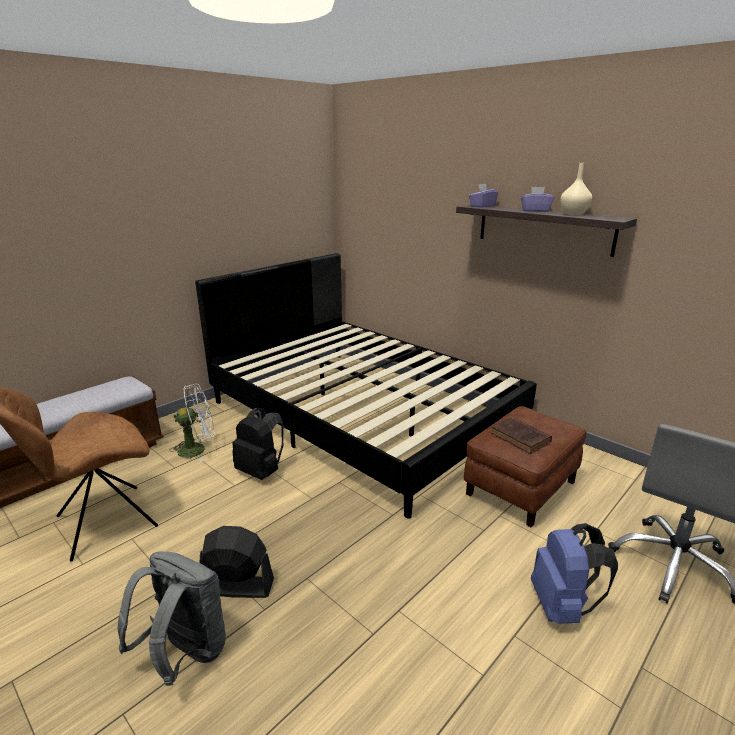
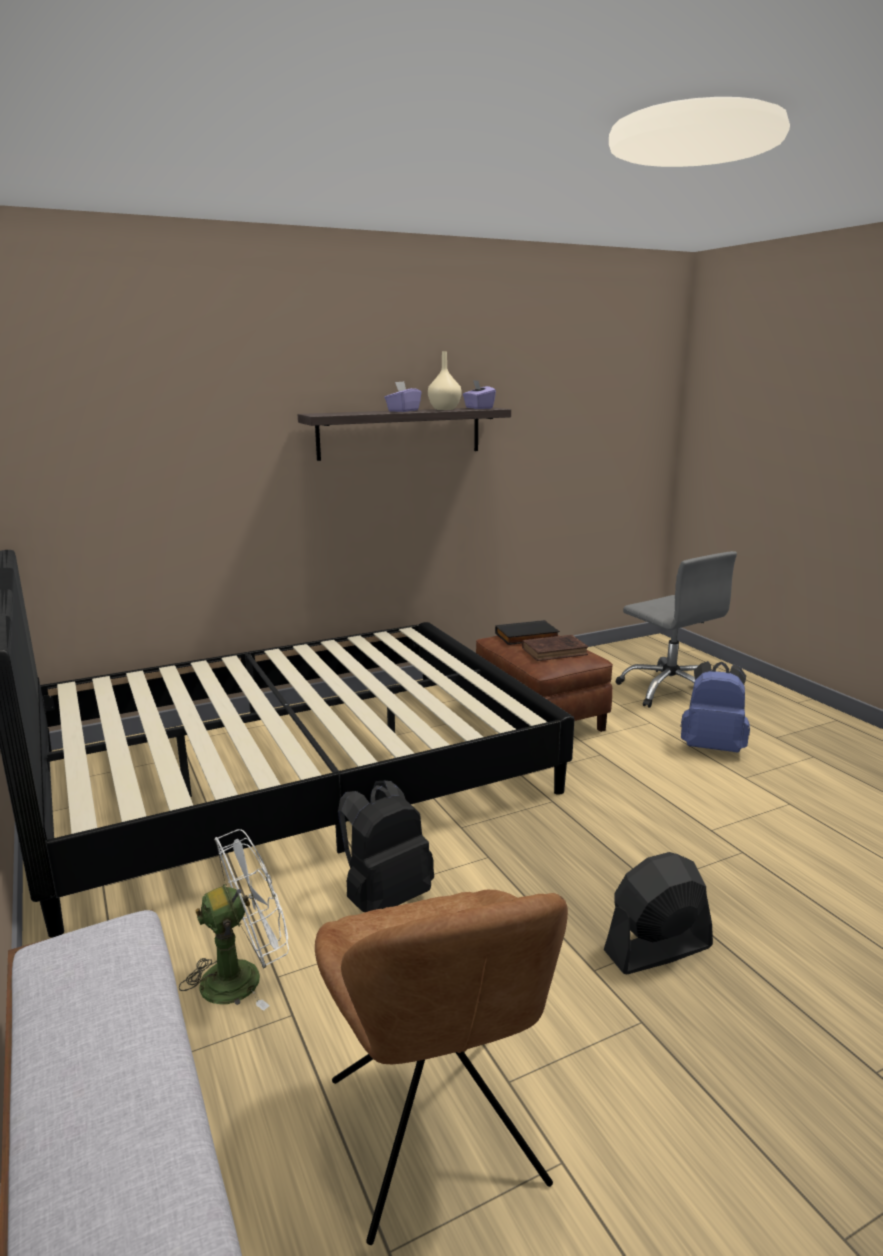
camera: 70 degrees left, 5 degrees down
(185, 654) = (776, 1006): grey backpack -> none
(198, 449) = (244, 976): white fan -> white fan turned 60 degrees clockwise
(236, 586) = (657, 949): black fan -> black fan turned 45 degrees clockwise
(482, 206) = (331, 413): purple tissue box -> purple tissue box (478, 408)
(540, 421) = (527, 637): none -> black book

